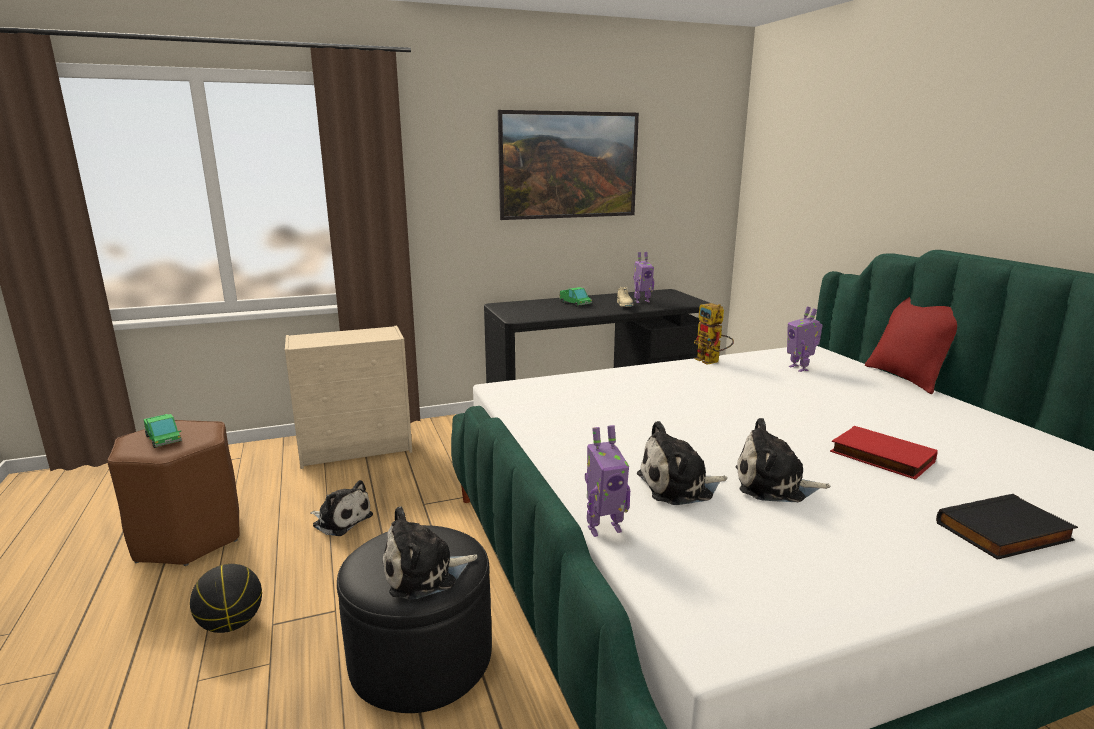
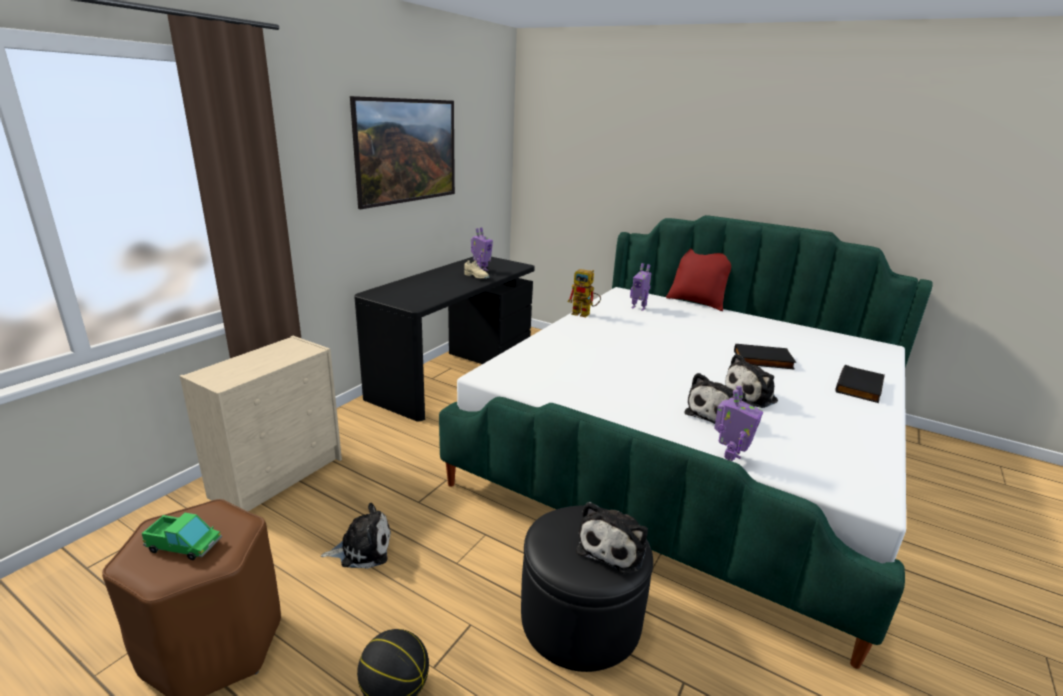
camera: 40 degrees left, 5 degrees up
(575, 303) = (434, 281): toy truck -> none
(880, 457) = (763, 360): red book -> black book

